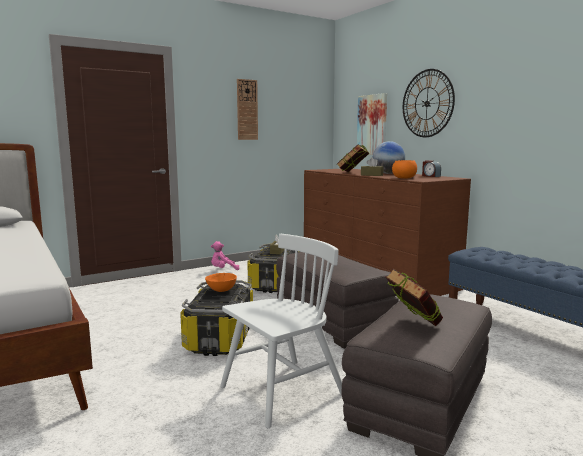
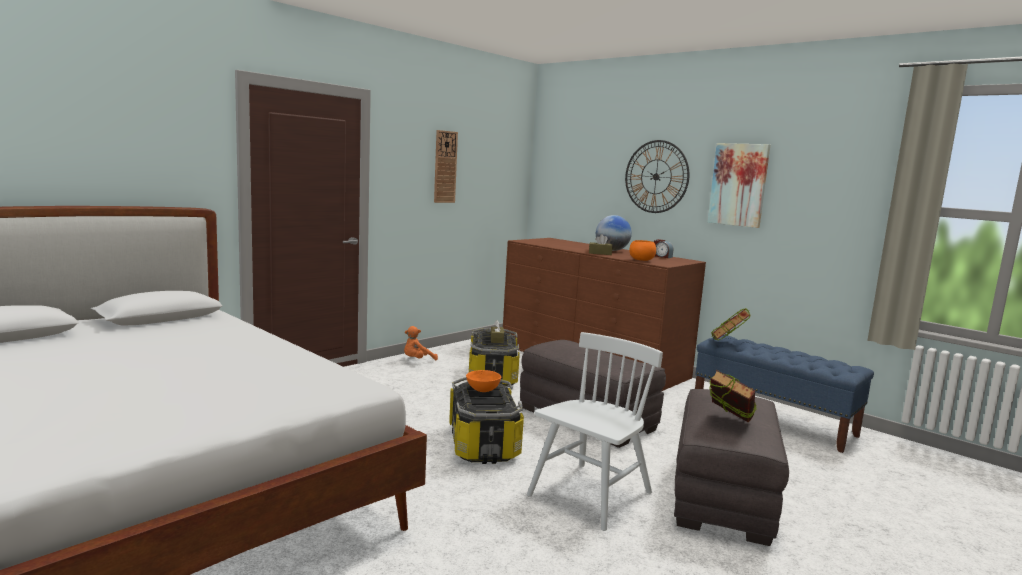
camera: 15 degrees left, 0 degrees up
(223, 270) = (417, 360): pink plush toy -> orange plush toy
(352, 173) = (572, 248): book -> book (728, 343)
(372, 125) = (585, 191): picture -> picture (738, 185)

